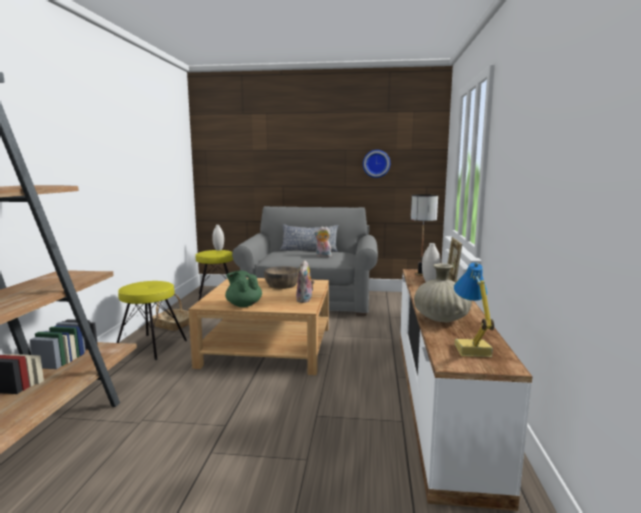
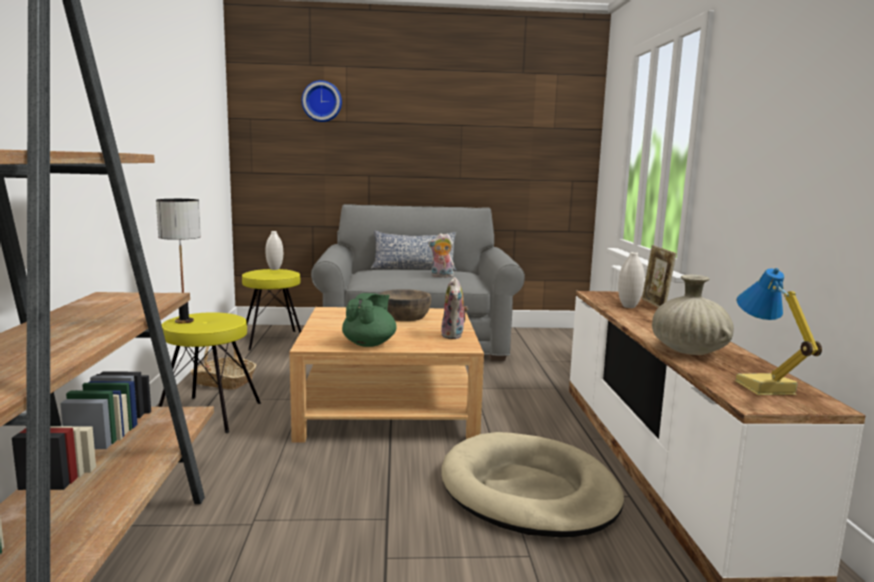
camera: 10 degrees left, 0 degrees up
(243, 305) = (369, 344): green teapot -> green teapot turned 75 degrees clockwise
(331, 412) = (528, 491): none -> beige dog bed
(376, 163) = (505, 146): wall clock -> wall clock (322, 101)
(421, 274) = (607, 297): table lamp -> table lamp (185, 321)

